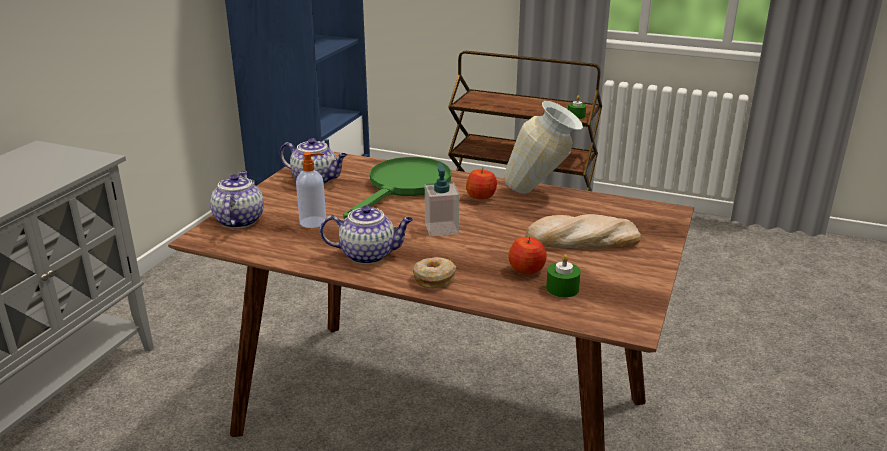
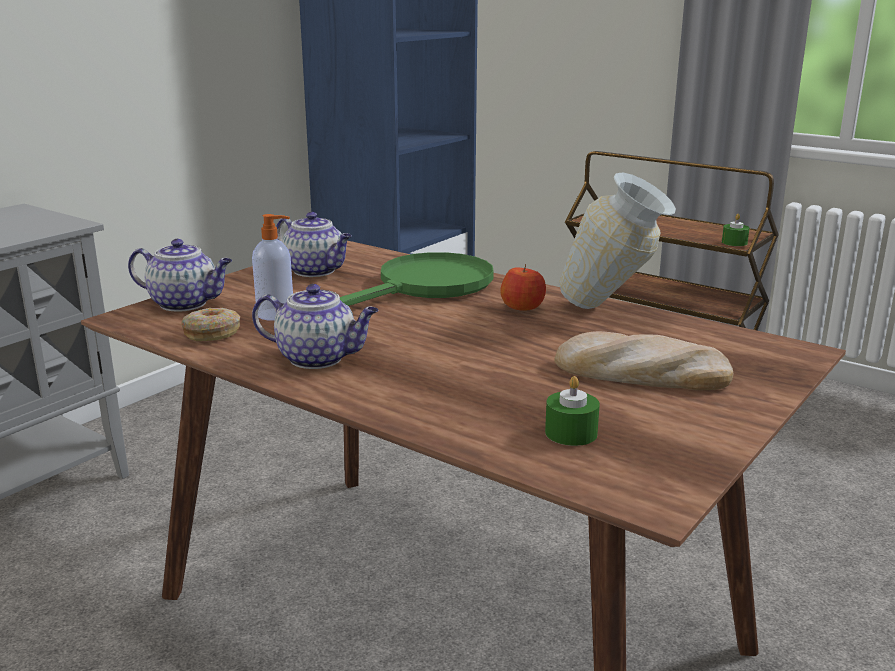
camera: 15 degrees right, 5 degrees down
(239, 220) = (186, 304): teapot -> teapot turned 90 degrees clockwise
(434, 279) = (386, 397): donut -> donut (212, 333)
(441, 228) = (441, 338): soap dispenser -> none
(527, 269) = (531, 401): apple -> none

